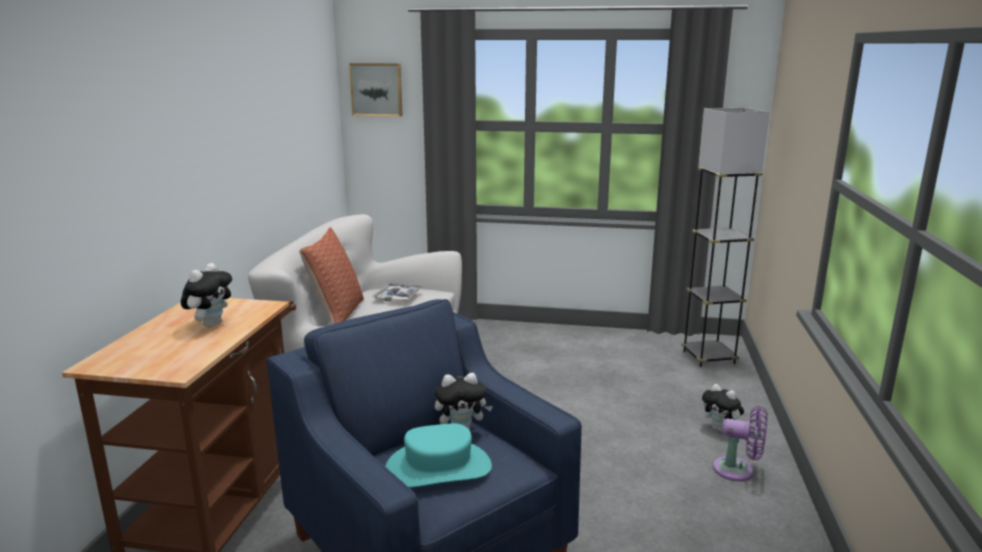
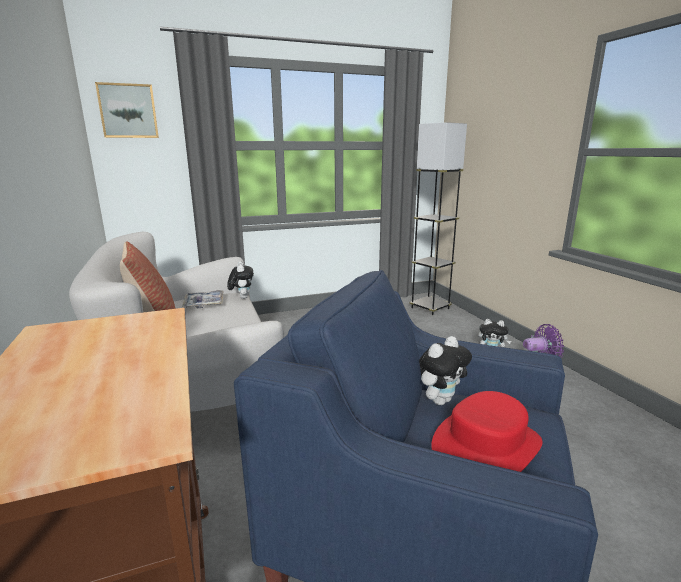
camera: 30 degrees left, 0 degrees up
(211, 324) = (110, 353): plush toy -> plush toy (242, 297)
(438, 468) = (485, 446): turquoise hat -> red hat

